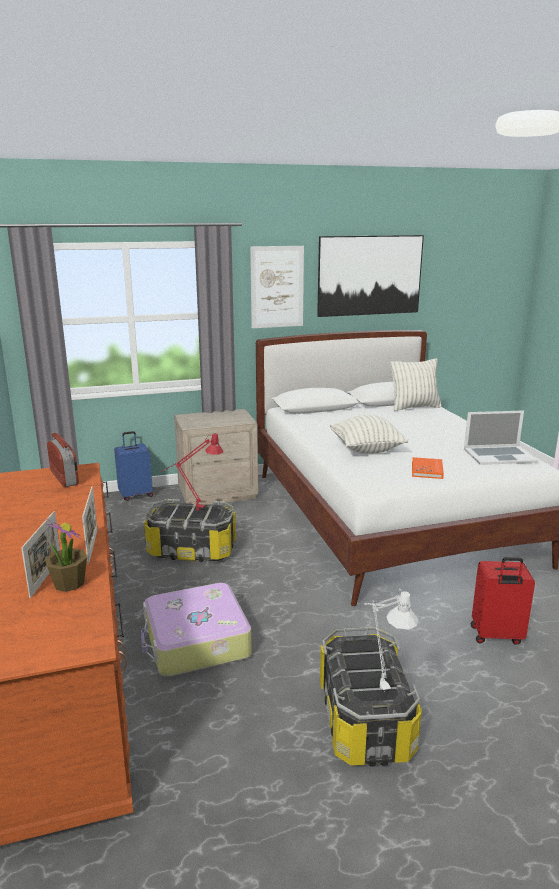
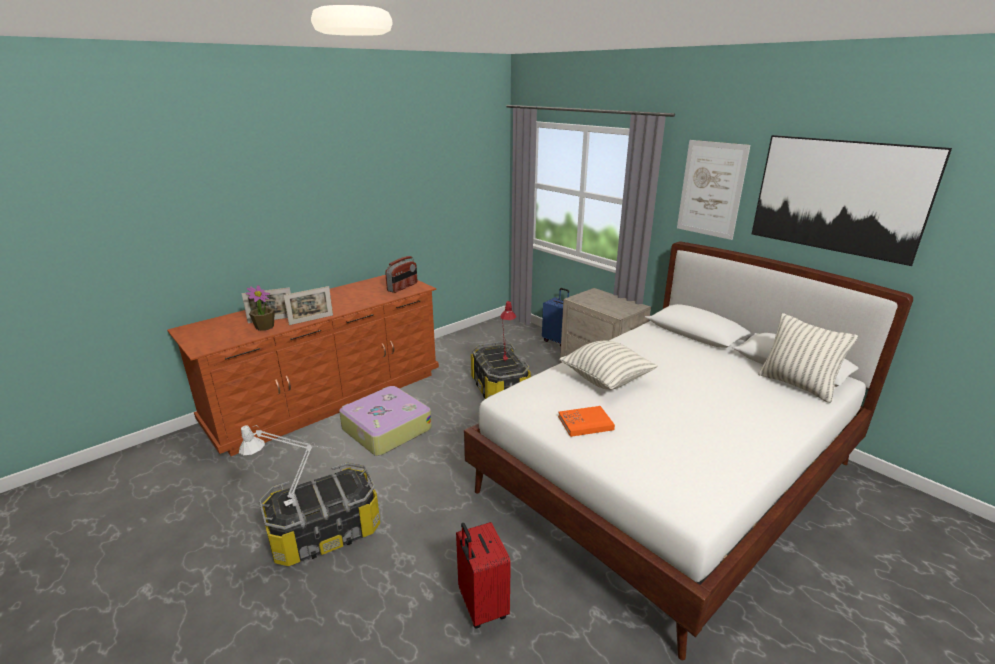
camera: 65 degrees right, 5 degrees up
(499, 455) = (695, 470): laptop -> none

